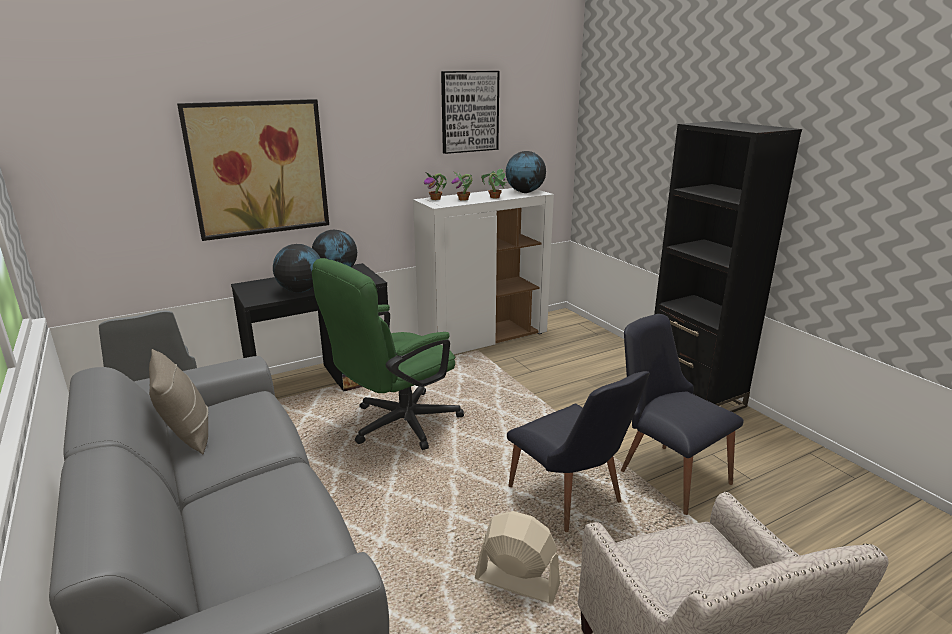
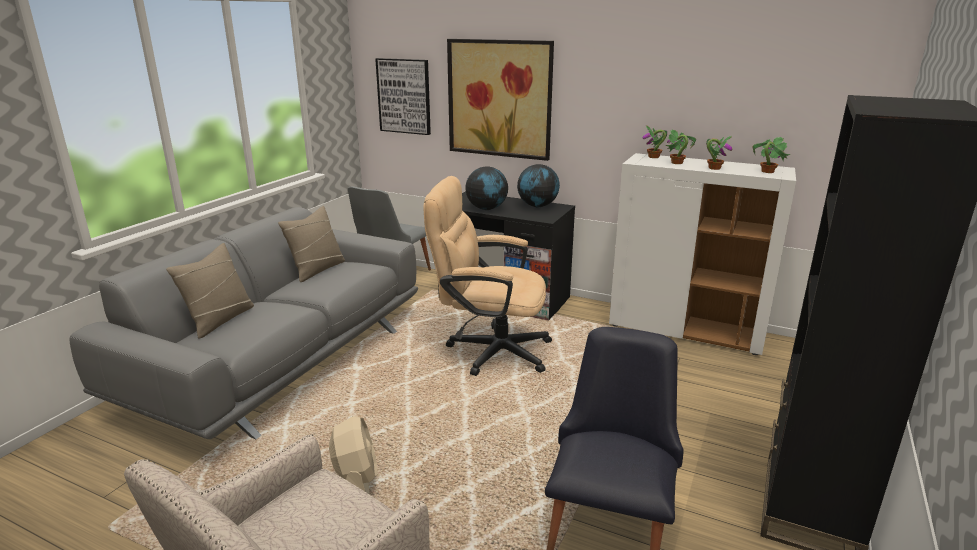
camera: 55 degrees right, 0 degrees up
(212, 544) = (220, 320): none -> beige pillow
(396, 425) = (489, 350): green office chair -> beige office chair
(469, 111) = (726, 65): picture -> picture (404, 96)
(524, 192) = (767, 171): globe -> potted plant
(571, 501) = (488, 478): black chair -> none

